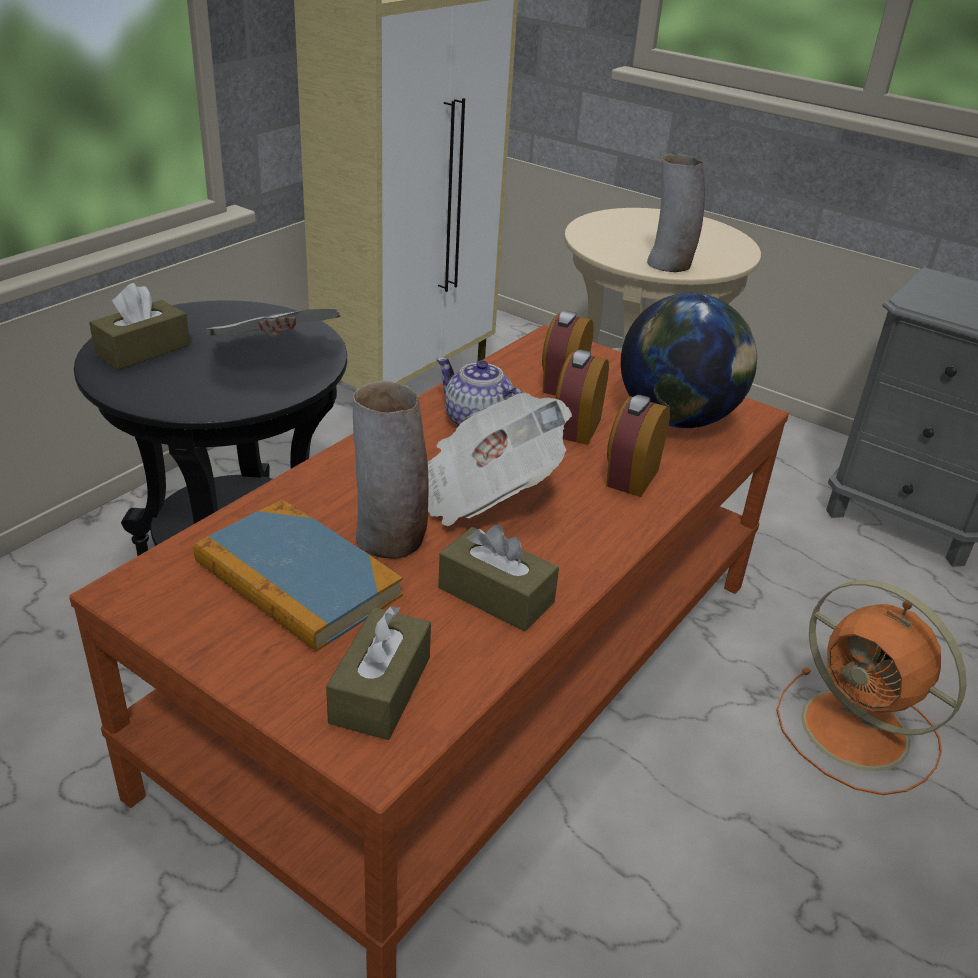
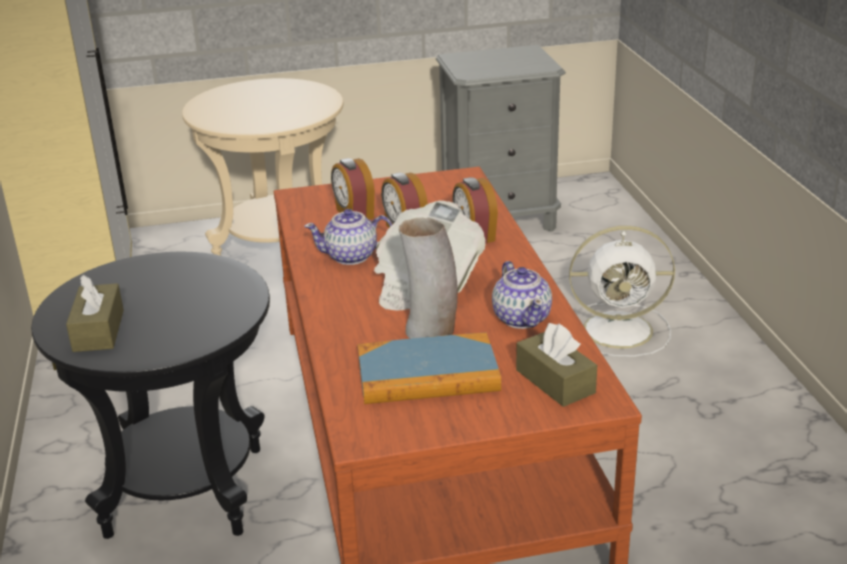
camera: 45 degrees left, 5 degrees down
(275, 358) = (196, 284): newspaper -> none
(496, 595) = (522, 318): brown tissue box -> teapot
(669, 265) = (298, 116): vase -> none
(676, 419) = (440, 198): globe -> none
(859, 732) = (621, 330): orange fan -> white fan

